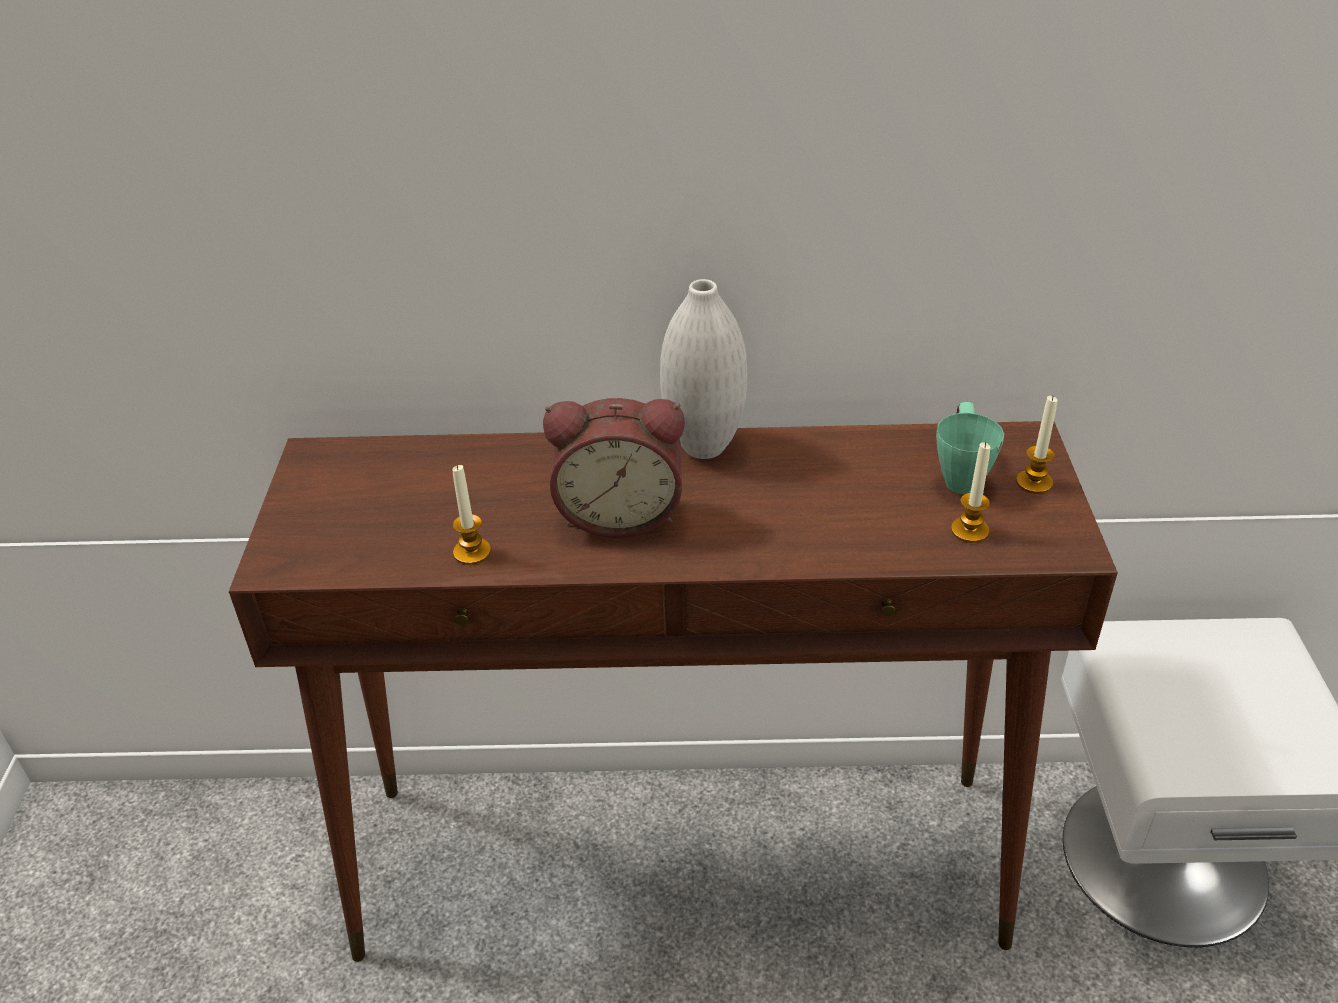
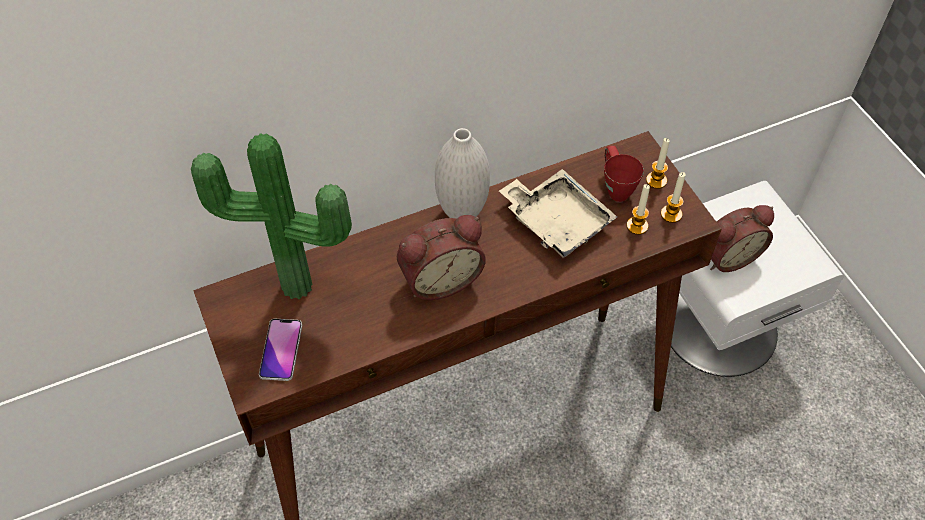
camera: 25 degrees left, 15 degrees up
(343, 534) = (281, 350): none -> phone
(413, 474) = (296, 291): none -> potted plant
(472, 552) = (369, 336): candle -> candle (671, 214)
(841, 492) = (556, 221): none -> beige tray
(960, 474) = (615, 187): green mug -> red mug
(1176, 703) = (727, 255): none -> alarm clock

